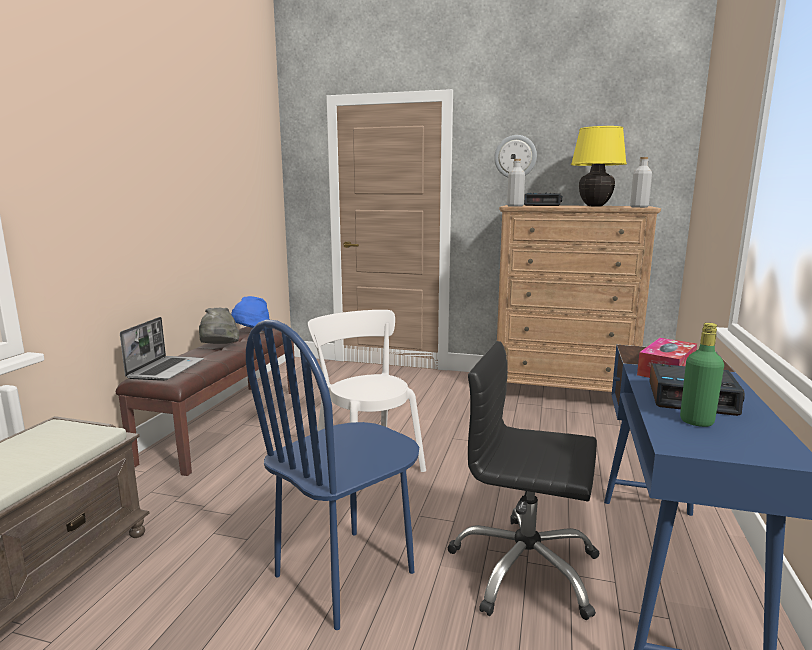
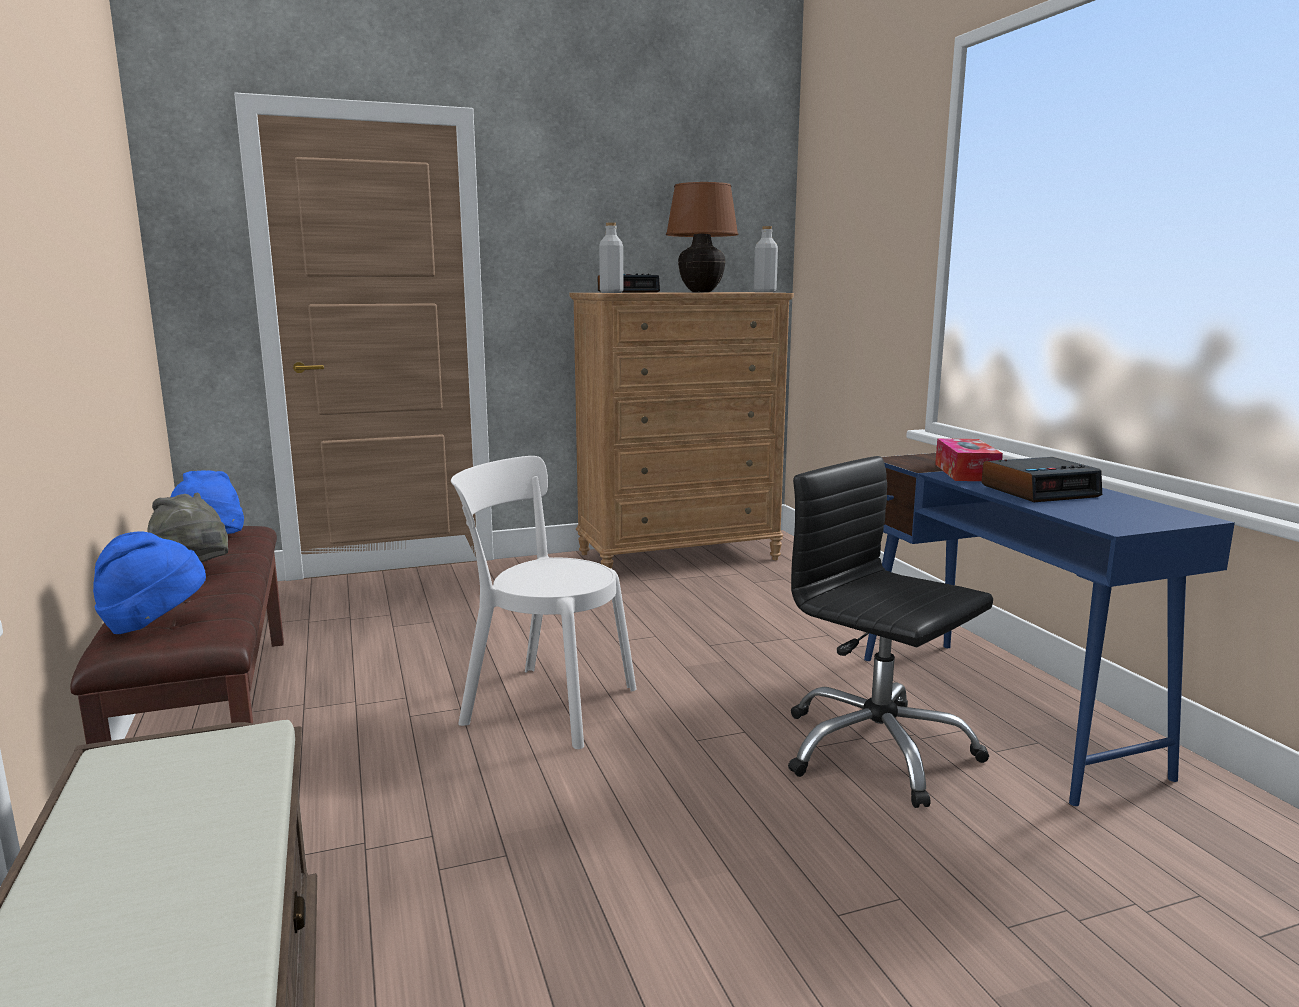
camera: 35 degrees left, 0 degrees up
(166, 369) = (154, 624): laptop -> blue hat
(345, 574) = (701, 836): blue chair -> none
(515, 157) = (576, 220): wall clock -> none
(524, 569) = (876, 750): black office chair -> black office chair turned 60 degrees clockwise
(595, 206) = (701, 292): yellow table lamp -> brown table lamp
(696, 421) = (1085, 507): green bottle -> none

